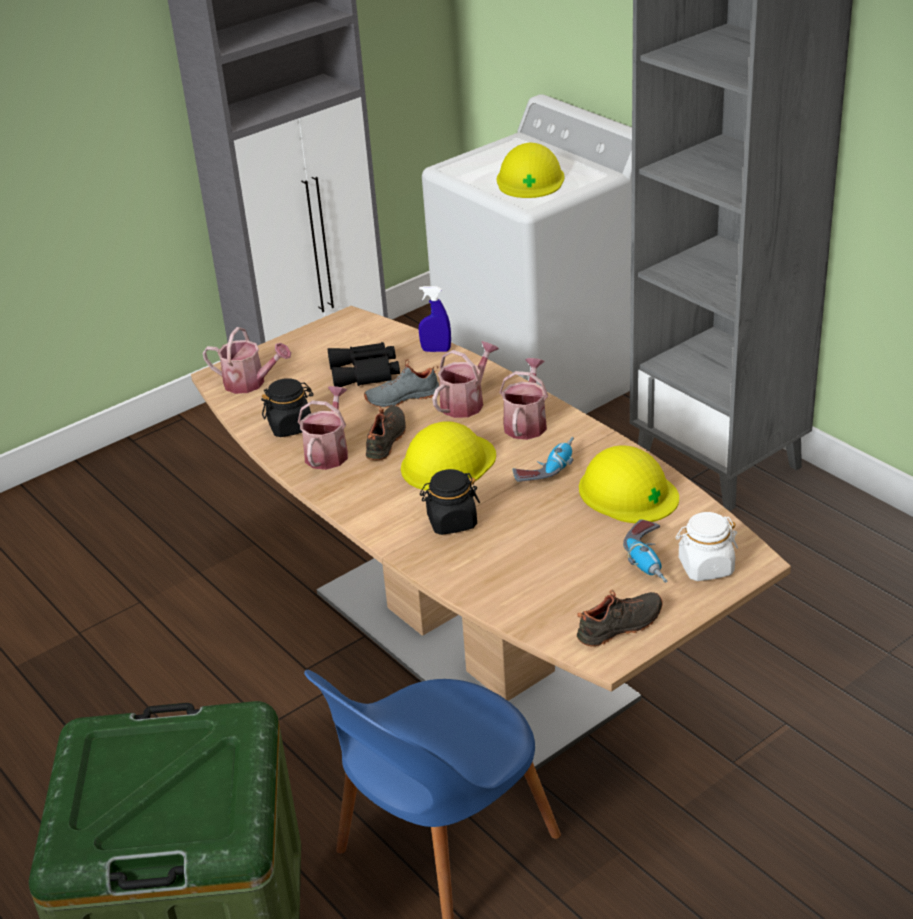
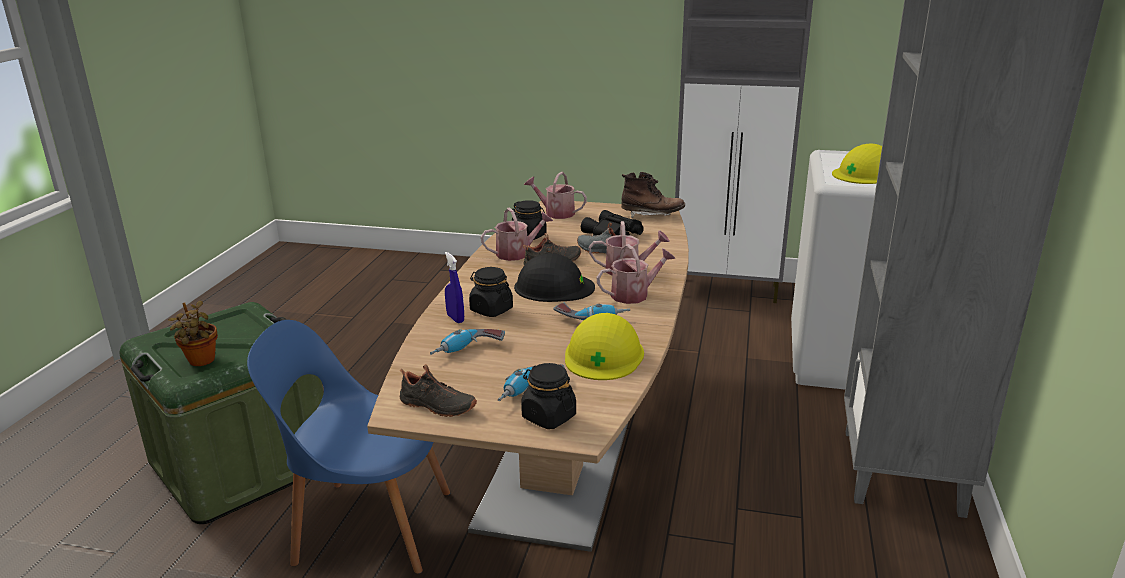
camera: 50 degrees right, 10 degrees down
(197, 811) = (201, 362): none -> potted plant
(250, 383) = (556, 213): watering can -> watering can turned 135 degrees clockwise
(350, 329) = (652, 215): none -> brown boot
(436, 350) = (670, 243): blue spray bottle -> blue spray bottle (455, 318)
(448, 463) = (553, 287): yellow hard hat -> black hard hat
(528, 569) = (468, 351): none -> power drill
(705, 567) = (548, 416): white jar -> black jar

